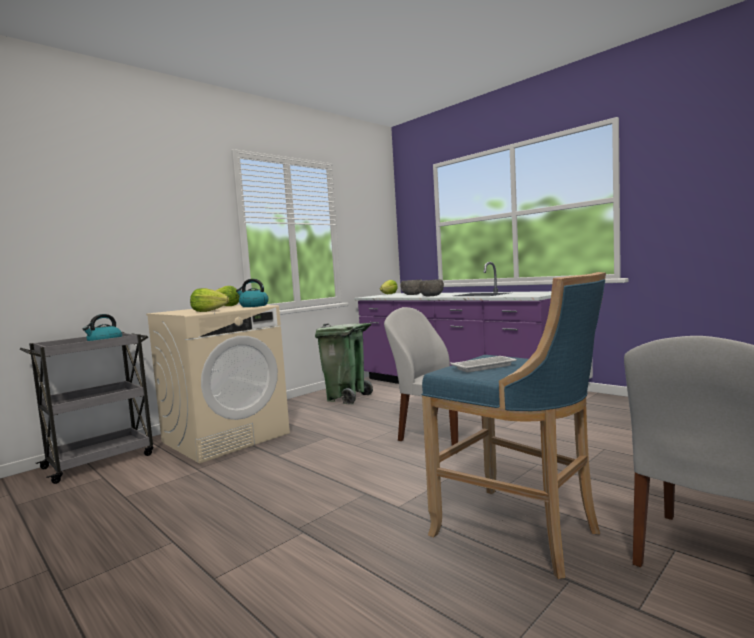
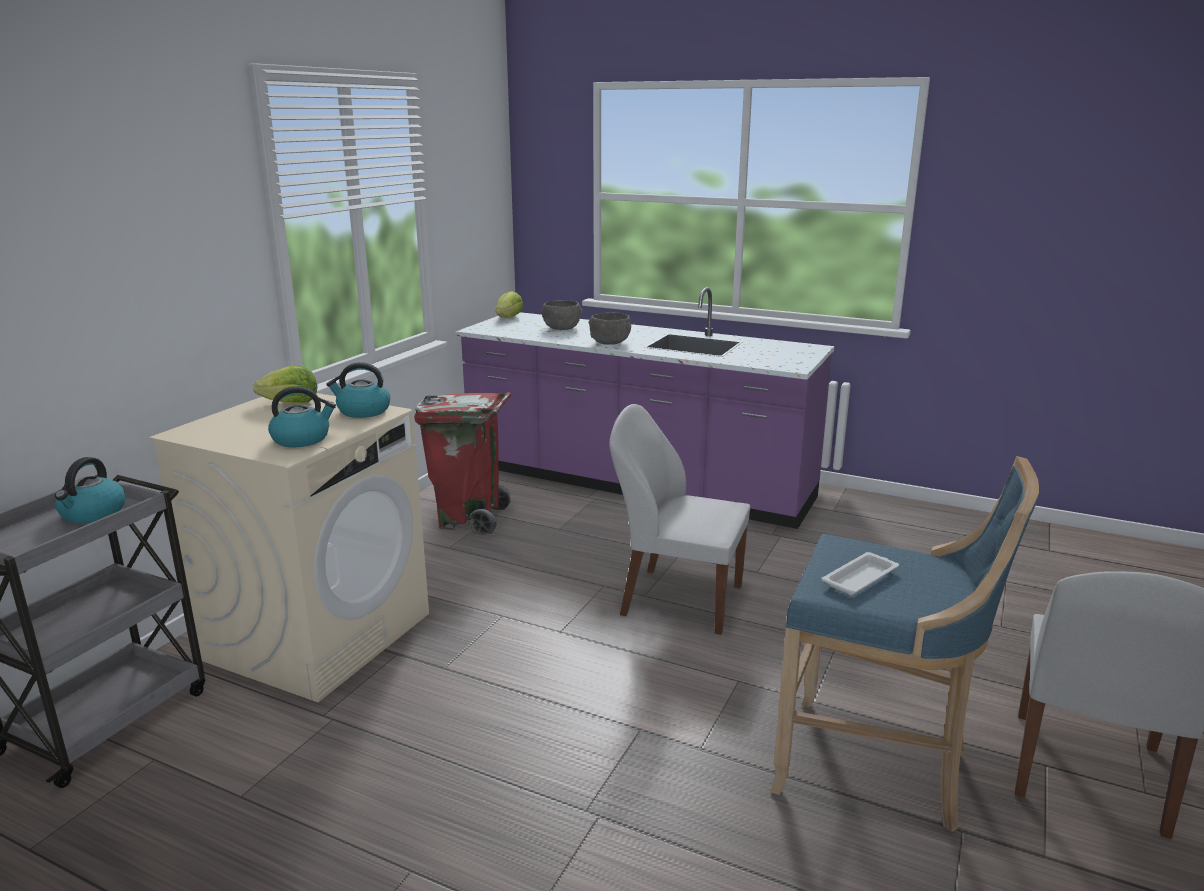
camera: 20 degrees left, 15 degrees up
(208, 311) = (302, 439): lettuce -> kettle
(346, 398) = (470, 519): green trash can -> red trash can

